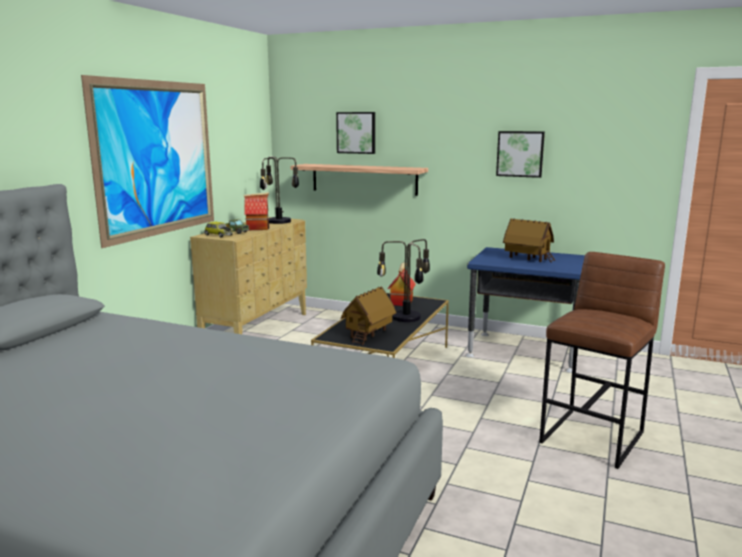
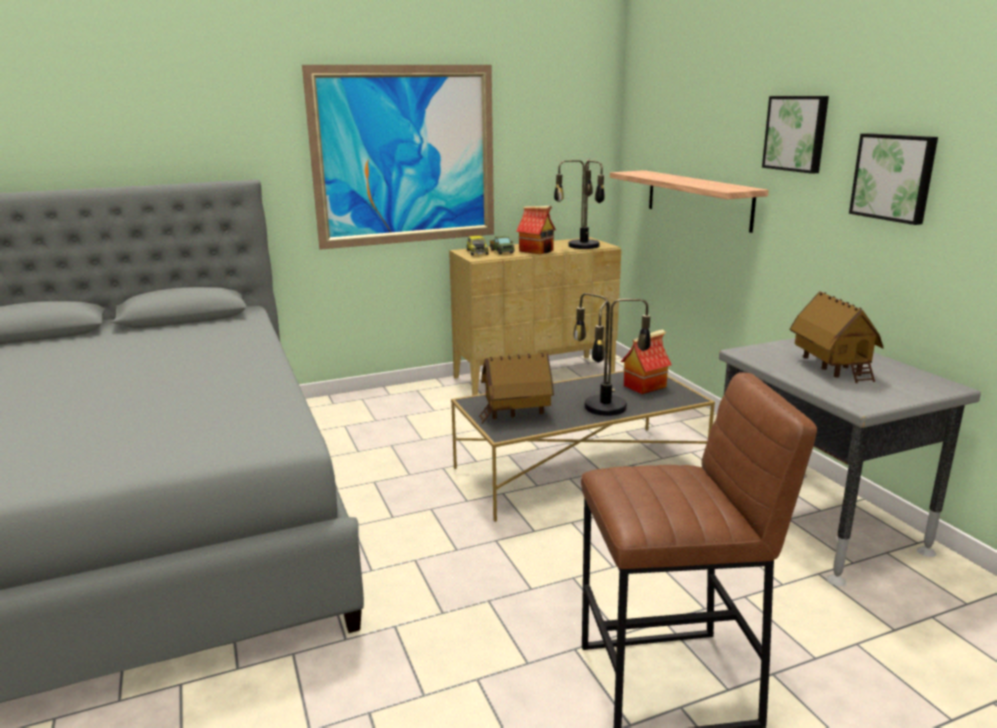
camera: 45 degrees right, 5 degrees up
(356, 132) = (696, 128): picture -> picture (797, 133)
(524, 351) = (817, 521): blue desk -> grey desk

